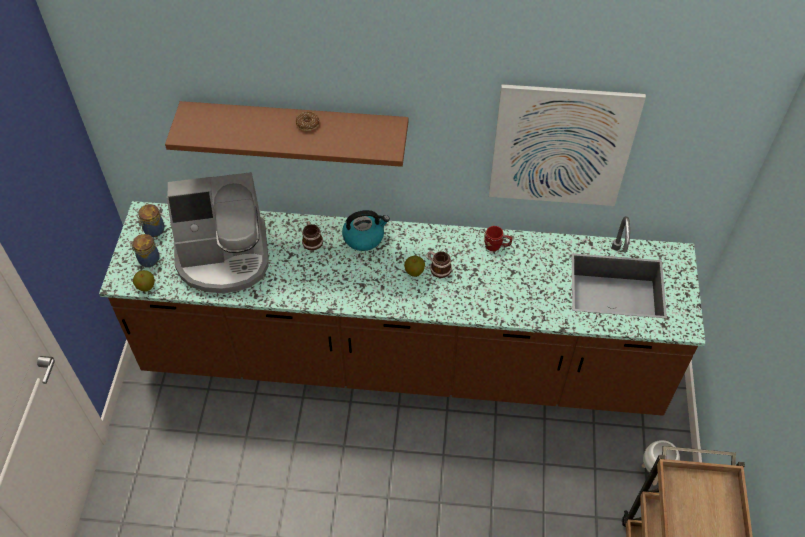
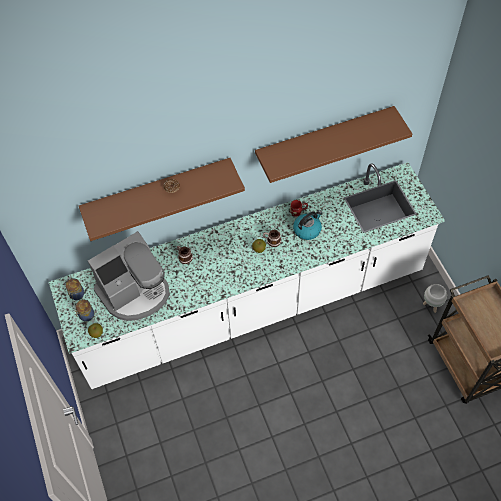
camera: 25 degrees left, 5 degrees up
(364, 237) = (215, 240): kettle -> kettle (307, 229)
(402, 363) = (252, 307): brown counter -> white counter
(561, 147) = (324, 138): picture -> brown shelf

